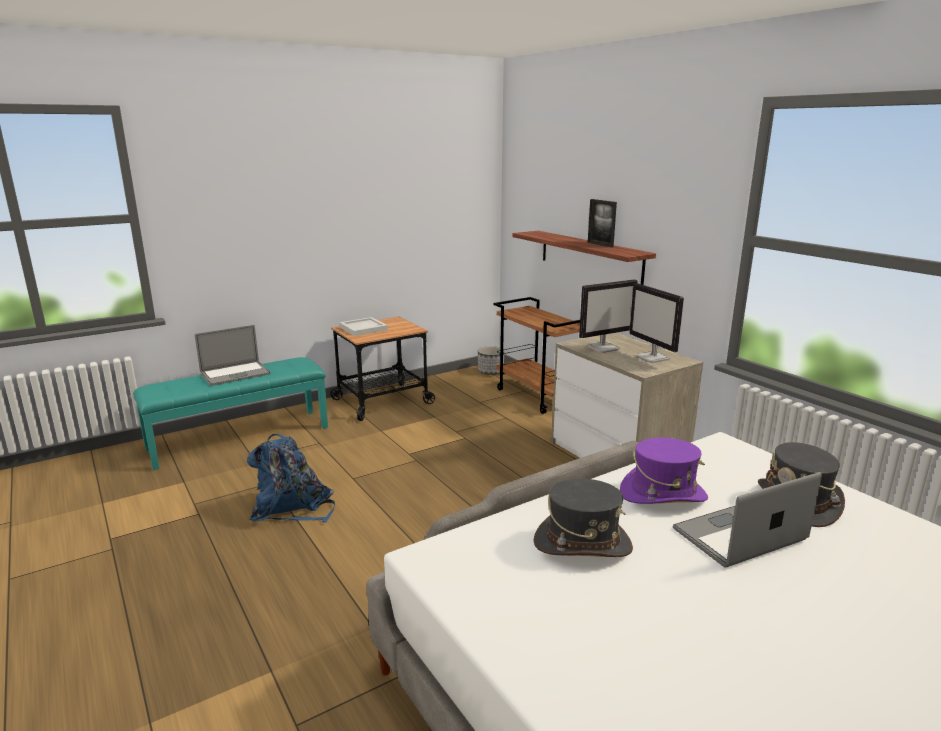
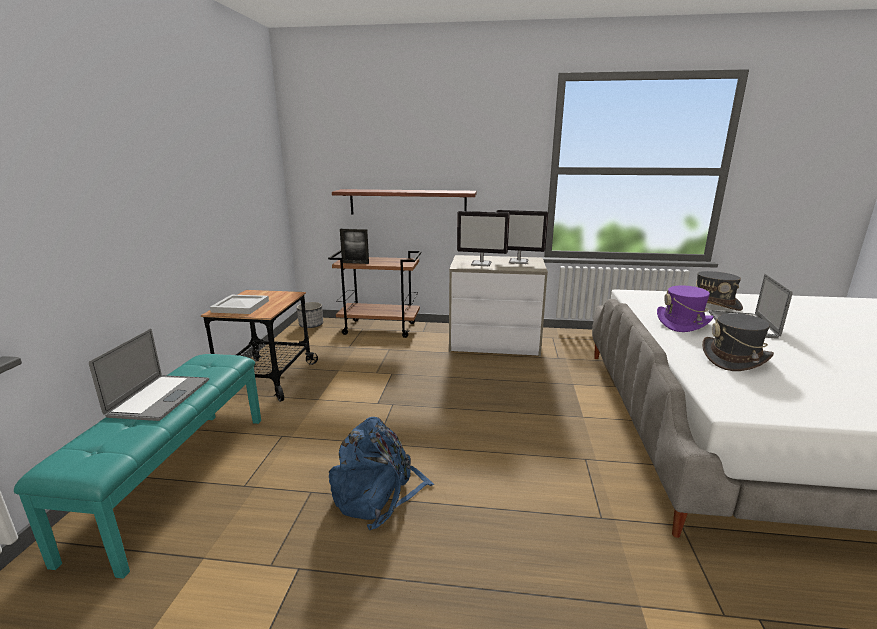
camera: 50 degrees left, 0 degrees up
(600, 244) = (426, 190): picture frame -> picture frame (355, 263)
(603, 348) = (481, 264): monitor -> monitor turned 90 degrees clockwise

